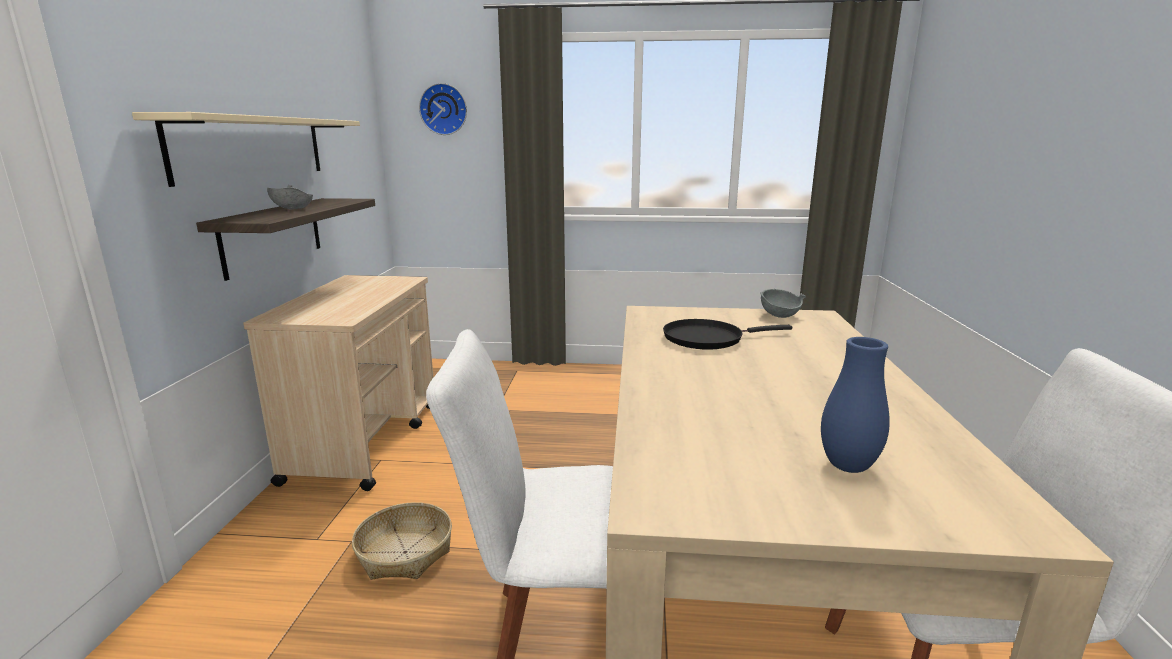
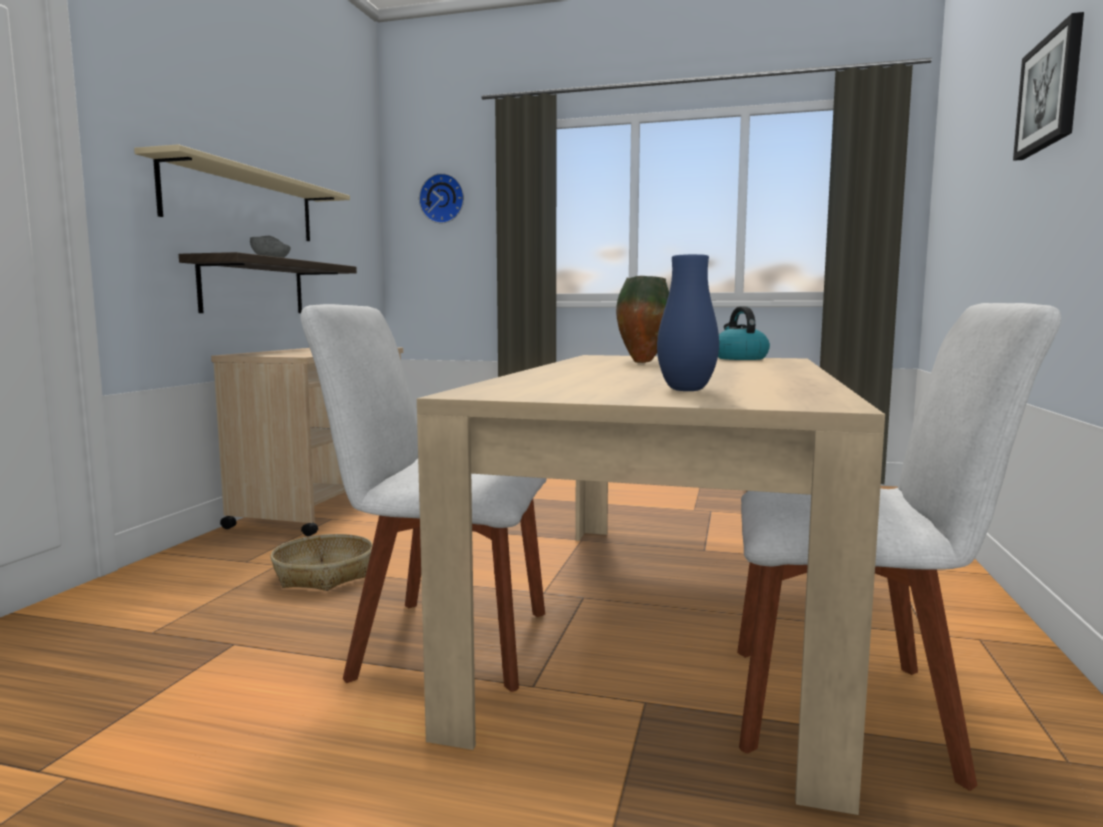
camera: 10 degrees right, 10 degrees down
(707, 338) = (642, 362): black frying pan -> vase
(779, 315) = (739, 358): grey bowl -> kettle
(1096, 91) = (1050, 92): none -> picture

